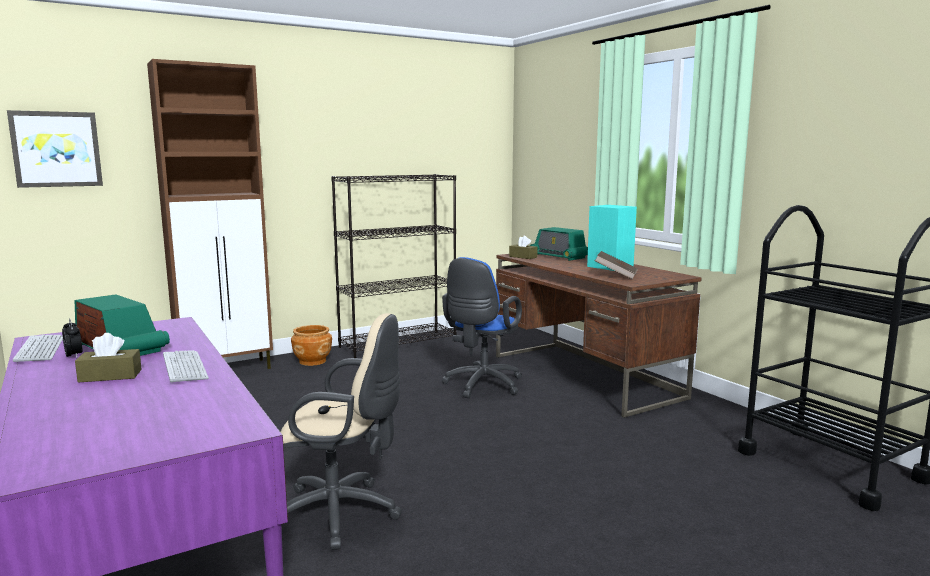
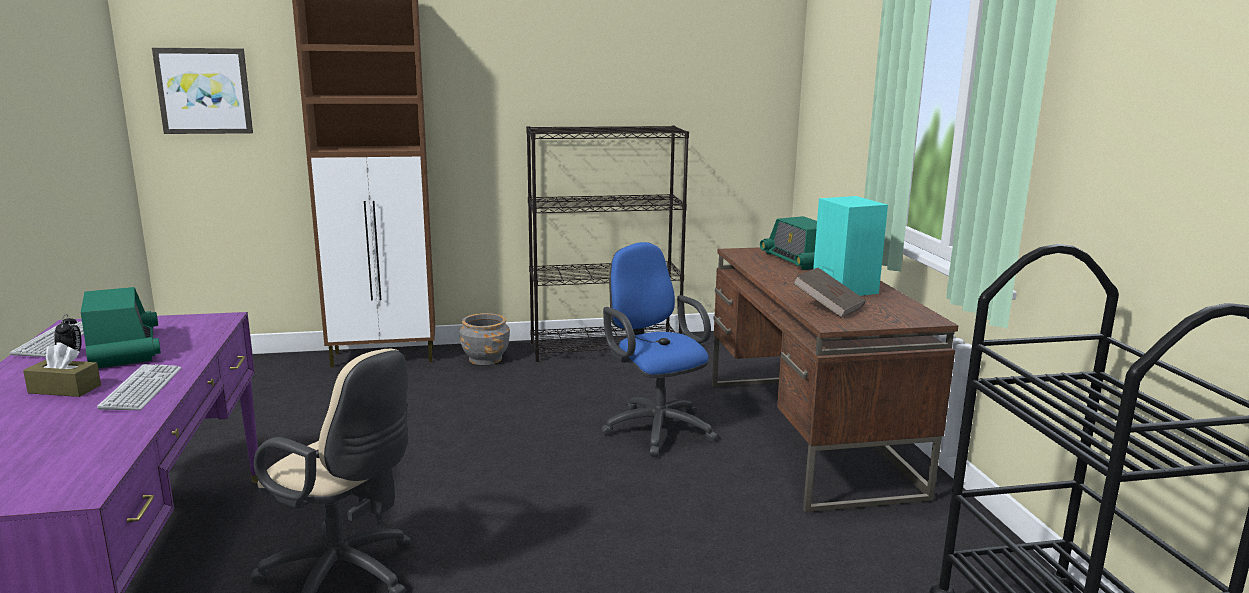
camera: 20 degrees right, 5 degrees up
(313, 361) = (485, 359): brown planter -> grey planter
(481, 386) = (655, 427): blue office chair -> blue office chair turned 105 degrees clockwise
(523, 257) = (747, 256): brown tissue box -> none

